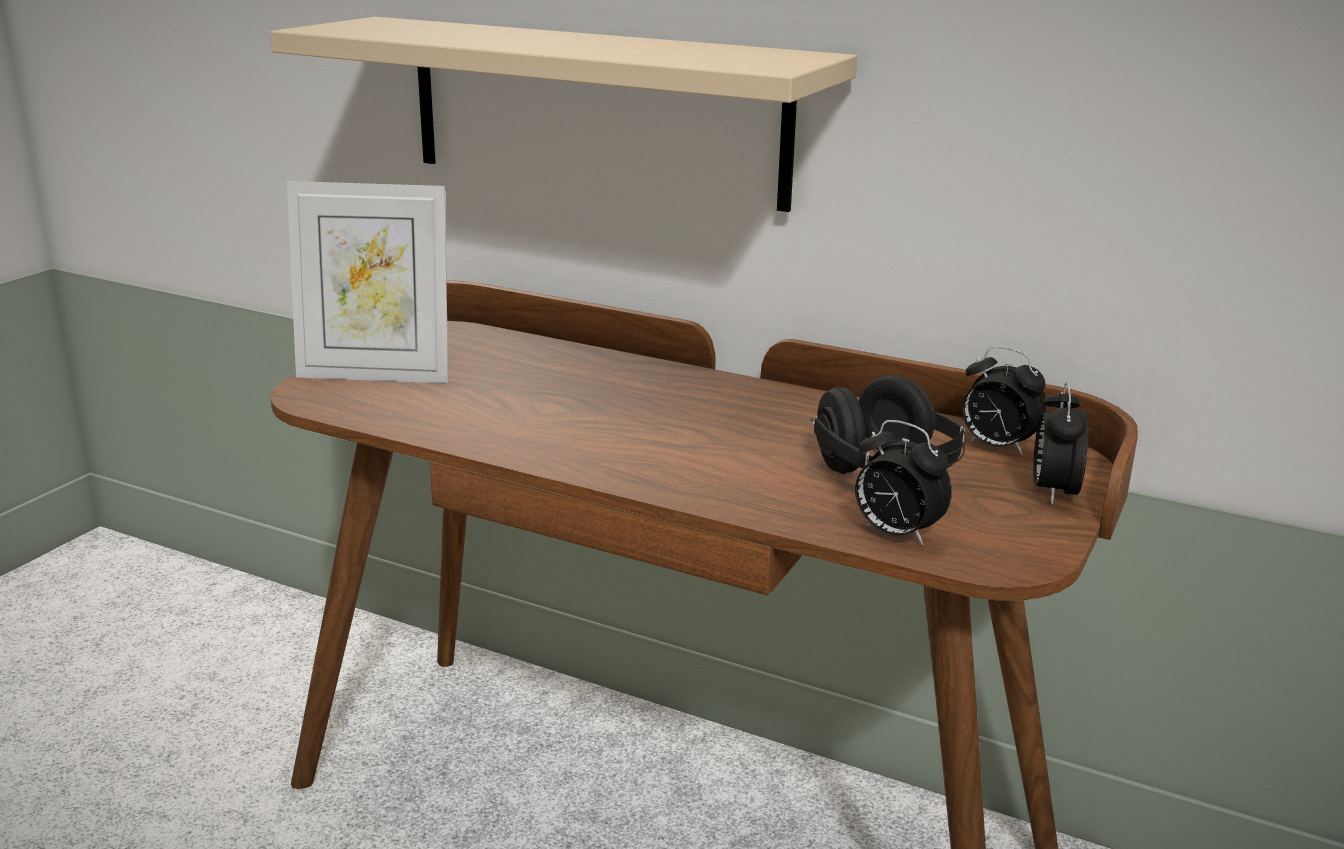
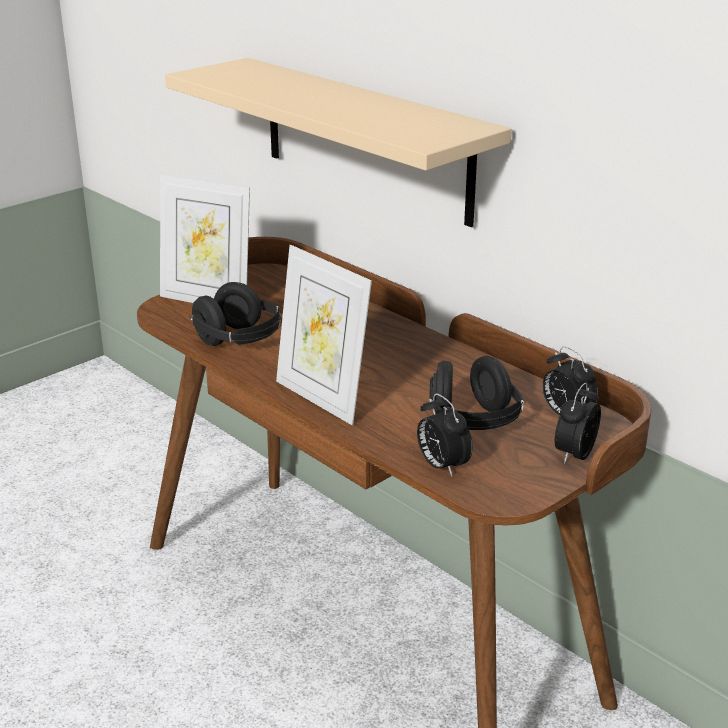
camera: 20 degrees right, 5 degrees up
(465, 418) = (239, 341): none -> black headphones
(650, 474) = (322, 398): none -> picture frame

